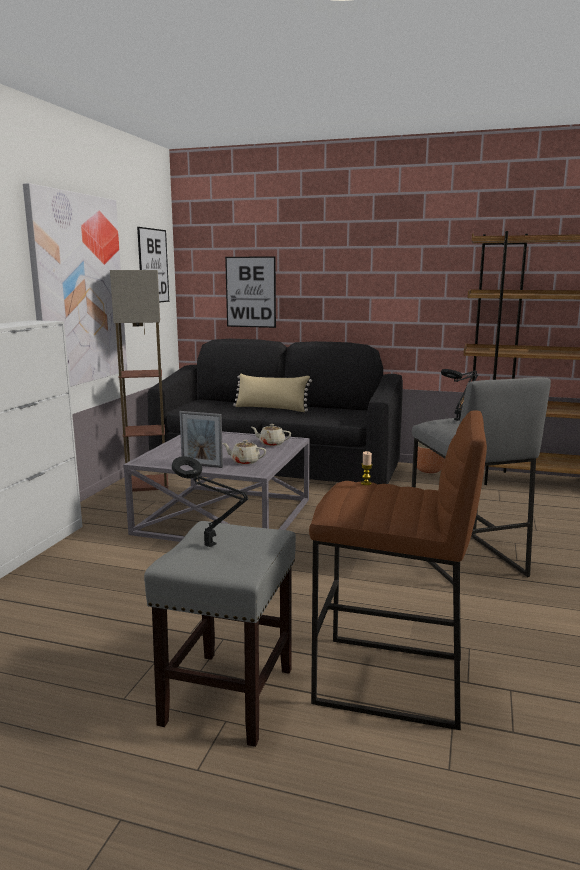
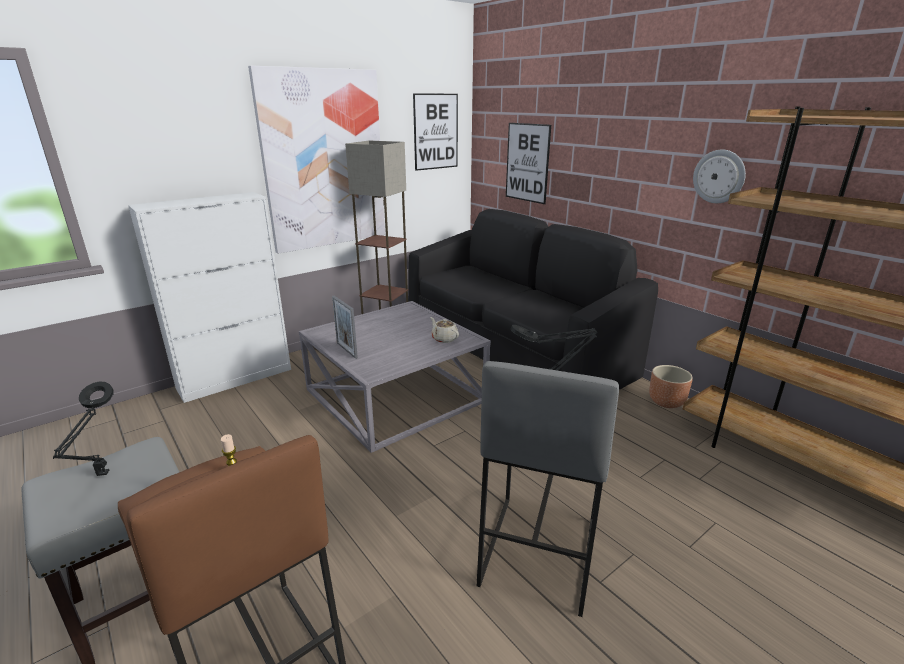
camera: 35 degrees right, 10 degrees up
(244, 461) = (384, 356): beige teapot -> none
(271, 408) = (513, 291): beige pillow -> none
(436, 286) = (719, 176): none -> wall clock

